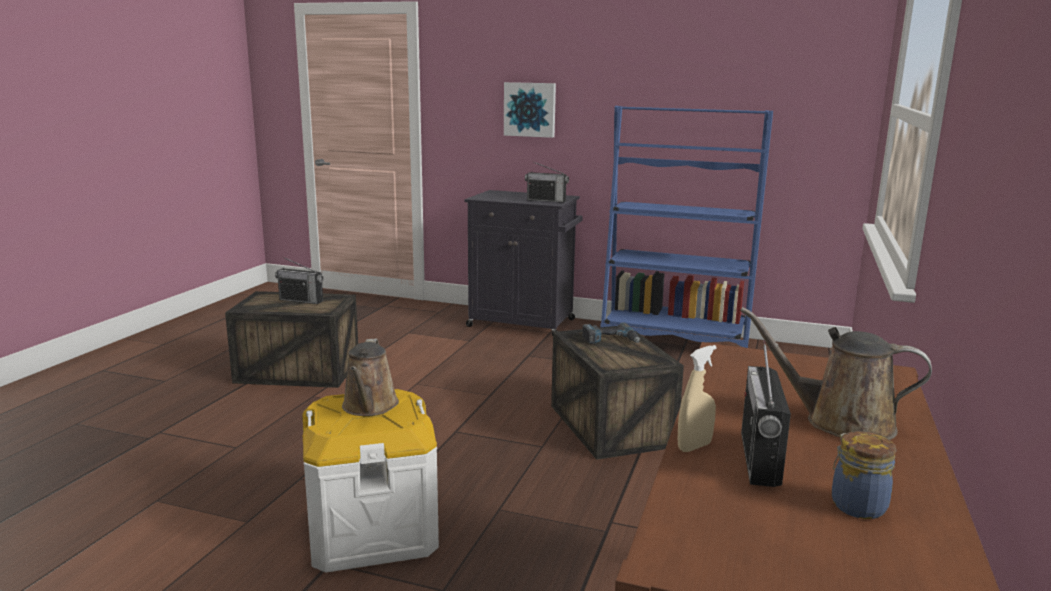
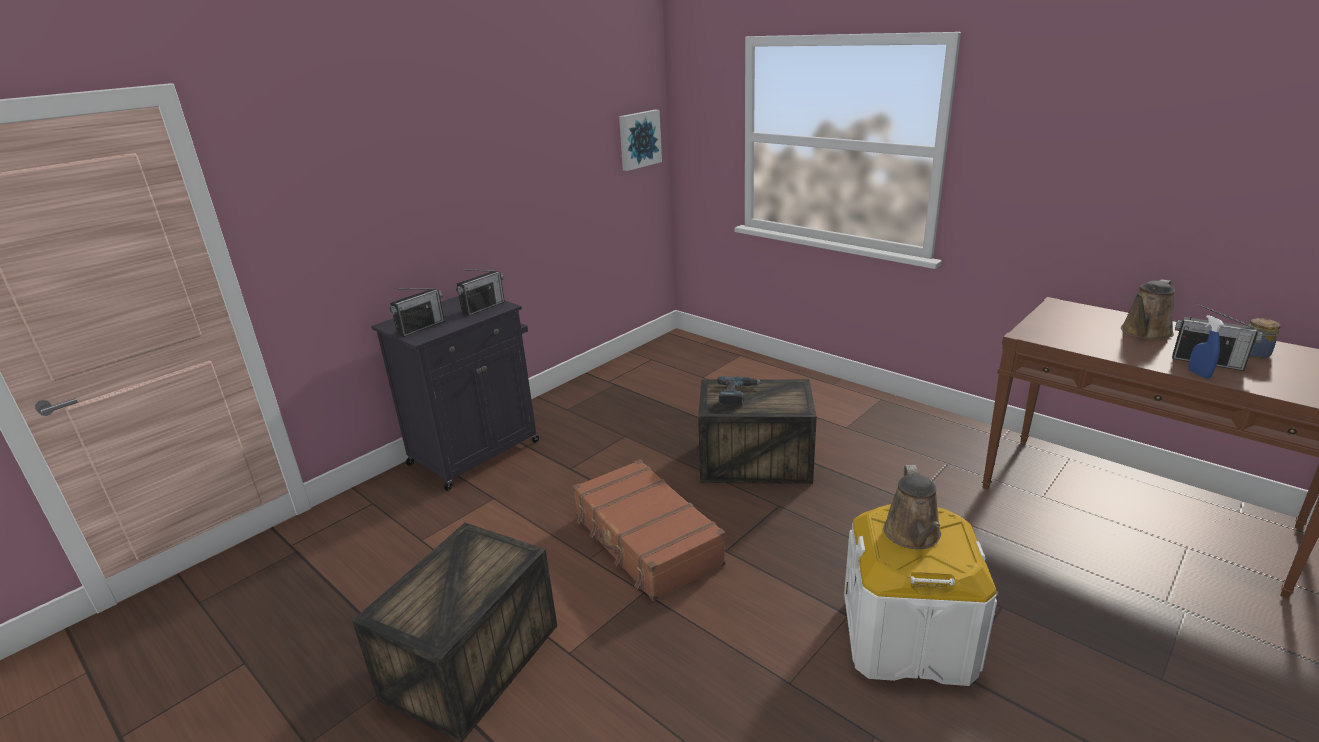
camera: 65 degrees left, 10 degrees up
(301, 300) = (451, 573): radio -> radio (421, 327)
(369, 407) = (913, 535): brown watering can -> brown watering can turned 75 degrees clockwise
(449, 398) = (646, 541): none -> brown suitcase
(530, 109) = (394, 209): picture -> picture (638, 139)
(674, 342) = (604, 386): blue bookcase -> none
(694, 446) = (1198, 374): beige spray bottle -> blue spray bottle

